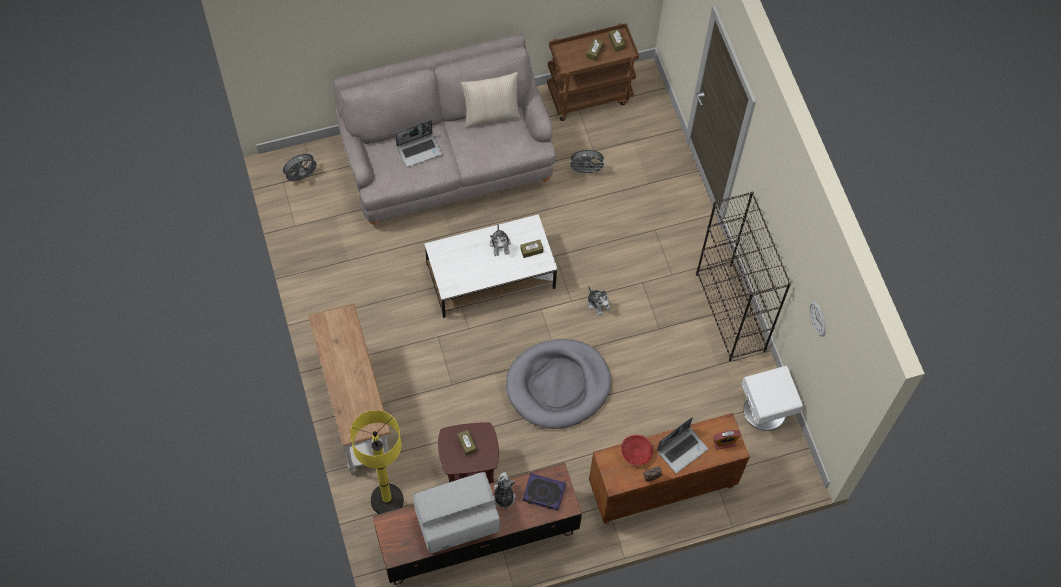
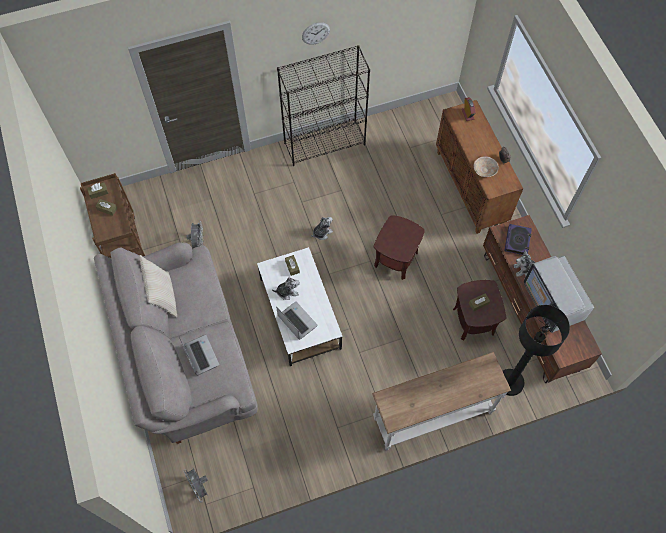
camera: 90 degrees left, 0 degrees up
(387, 500) = (510, 382): yellow floor lamp -> black floor lamp
(558, 385) = (395, 259): grey dog bed -> brown side table
(636, 453) = (485, 170): red bowl -> beige bowl
(682, 449) = (477, 141): laptop -> laptop (296, 321)
(765, 410) = (402, 123): white nightstand -> none
(817, 318) = (395, 20): wall clock -> wall clock (315, 33)

